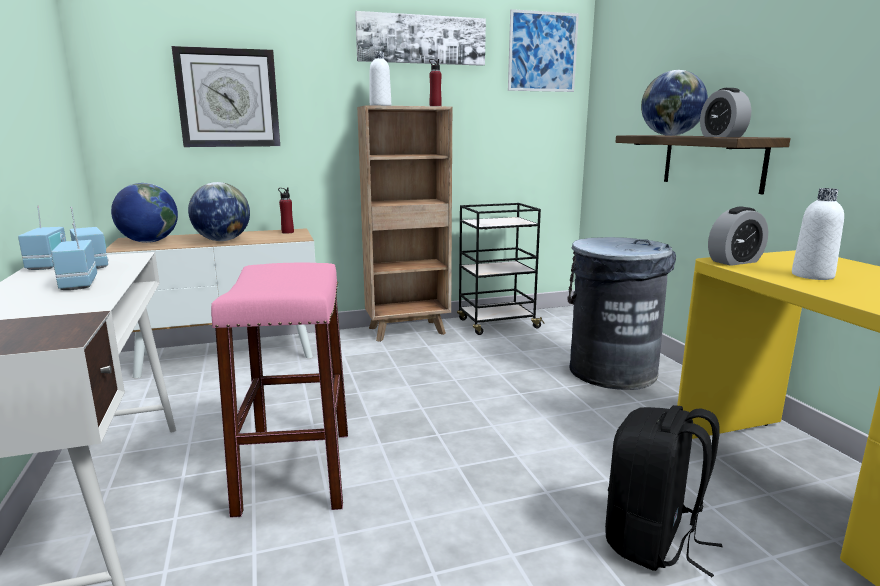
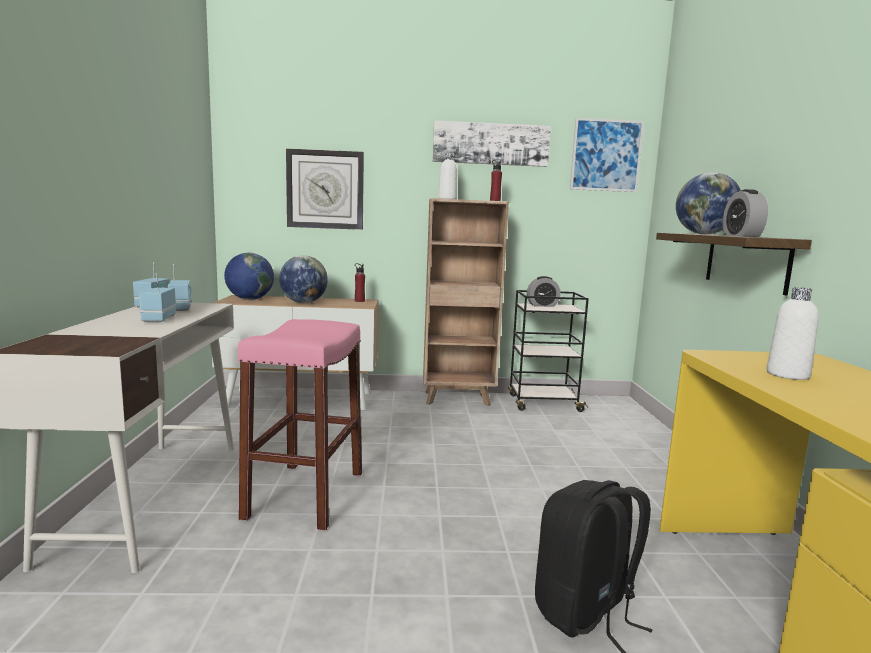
camera: 15 degrees right, 5 degrees down
(612, 371) = (633, 459): grey trash can -> none
(734, 261) = (720, 355): alarm clock -> alarm clock (542, 305)

